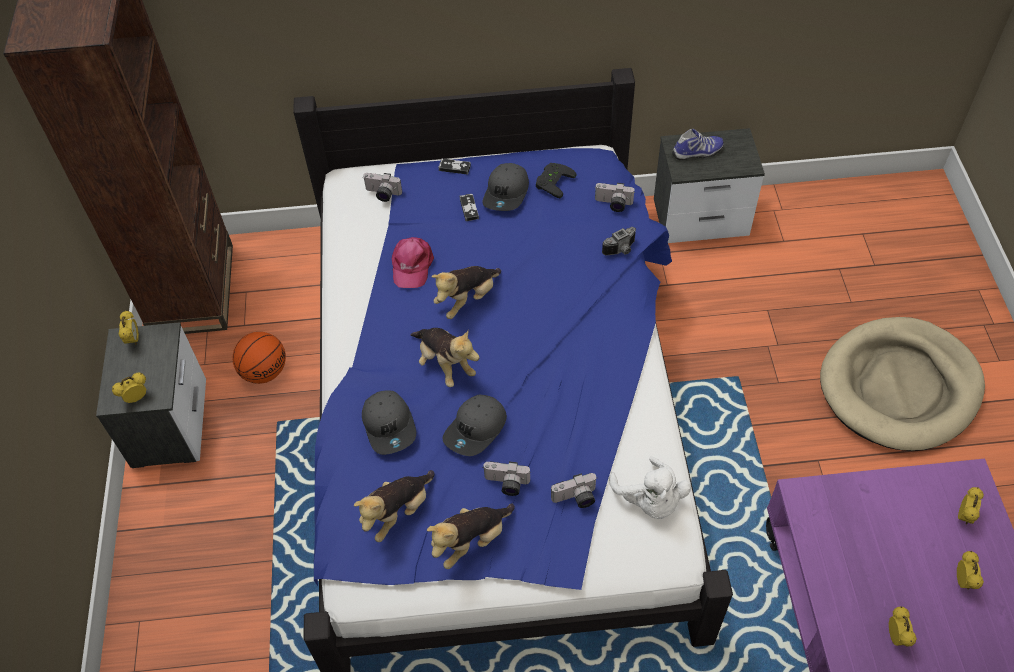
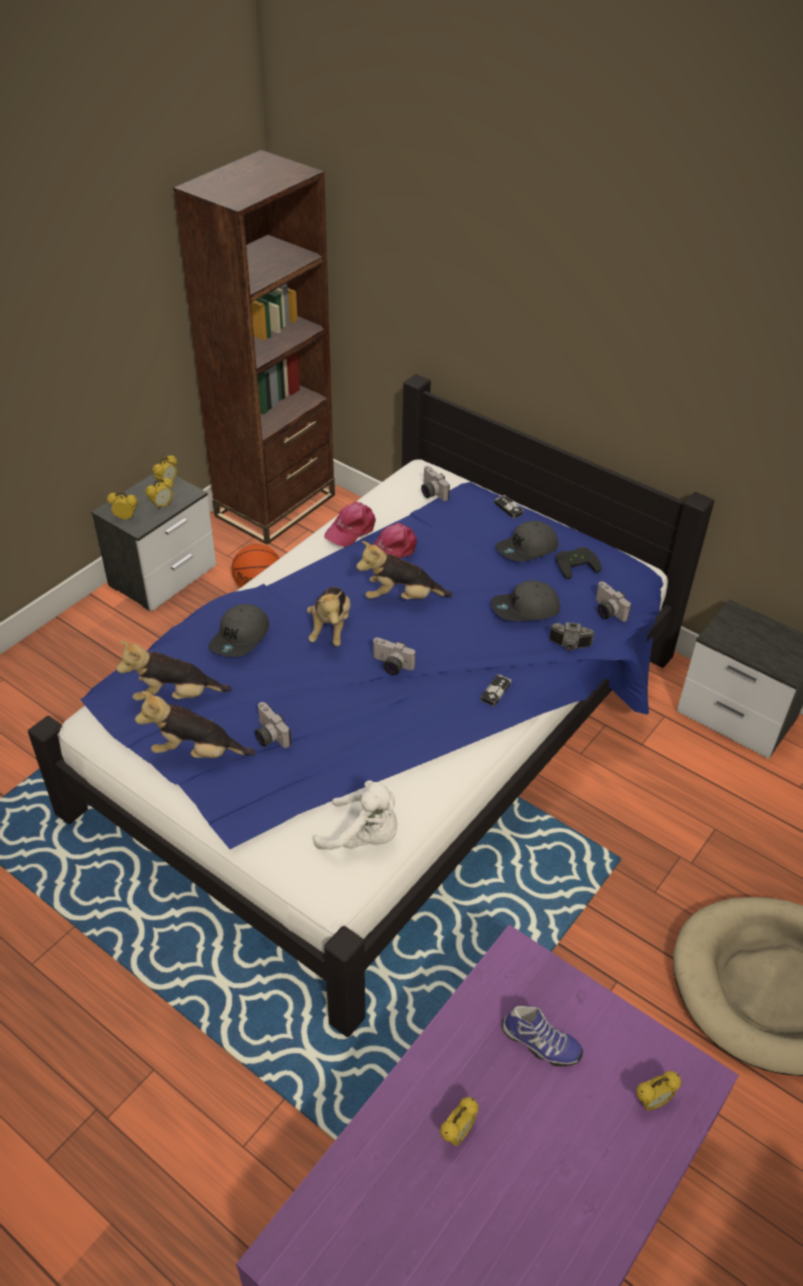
camera: 40 degrees right, 10 degrees down
(359, 270) = (351, 529): none -> pink cap
(469, 208) = (483, 541): game controller -> game controller (495, 691)
(476, 430) = (295, 685): grey cap -> grey cap (525, 609)
(575, 499) = (305, 786): camera -> camera (391, 666)
(650, 500) = (364, 837): white plush toy -> white plush toy turned 90 degrees counterclockwise
(697, 153) = (749, 632): shoe -> shoe (540, 1044)
(963, 581) = (580, 1151): alarm clock -> alarm clock (162, 506)

